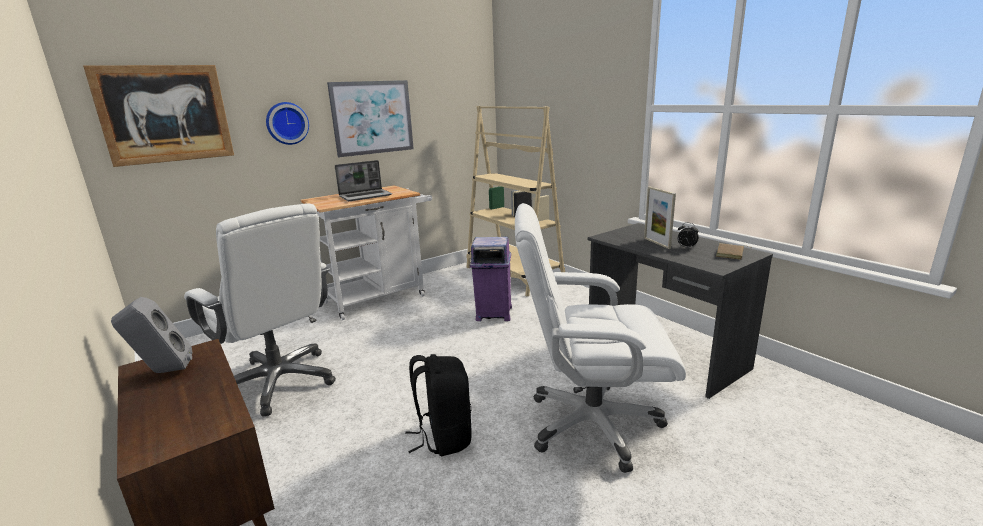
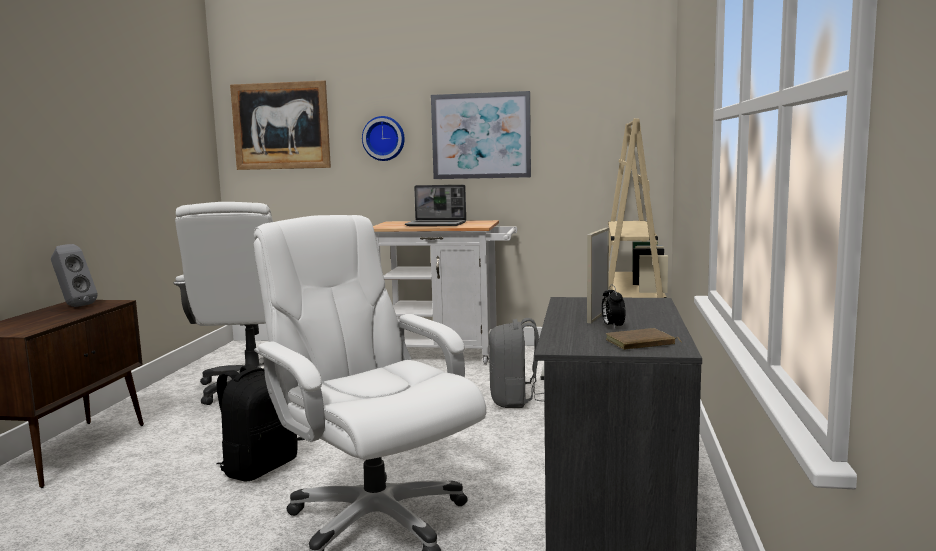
camera: 45 degrees right, 10 degrees down
(493, 313) = (515, 400): purple trash can -> grey backpack

